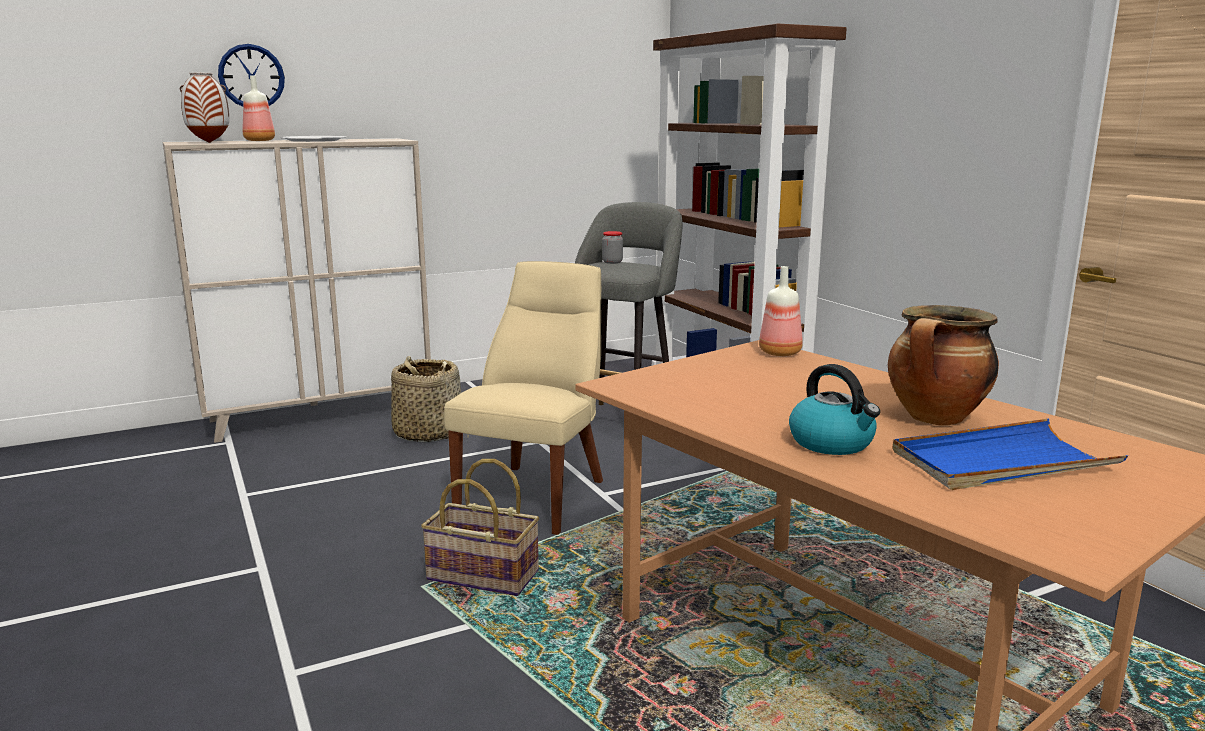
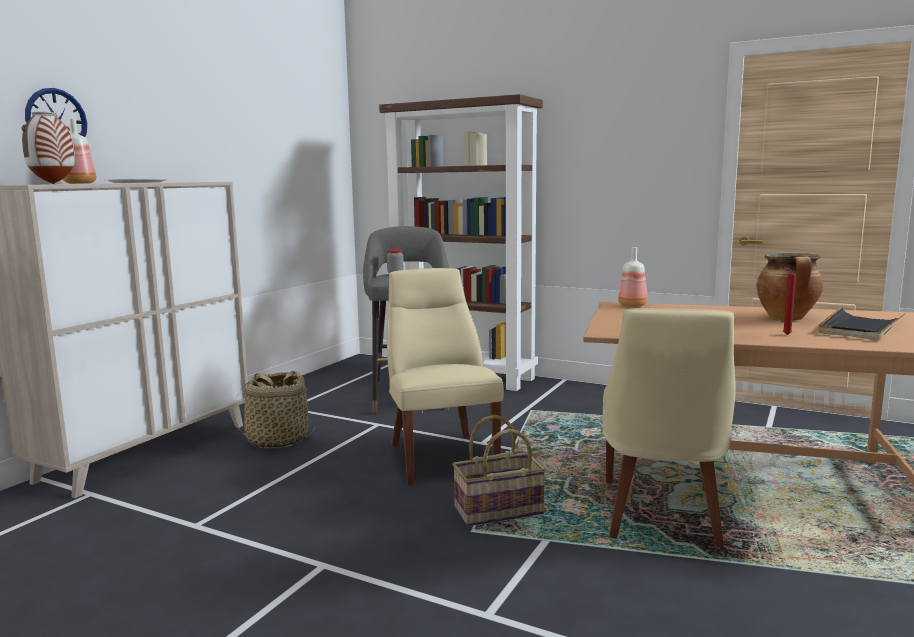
camera: 35 degrees left, 5 degrees down
(637, 651) = (660, 515): none -> beige chair
(832, 443) = (785, 335): kettle -> red candle
(1001, 462) = (860, 327): blue tray -> black tray

